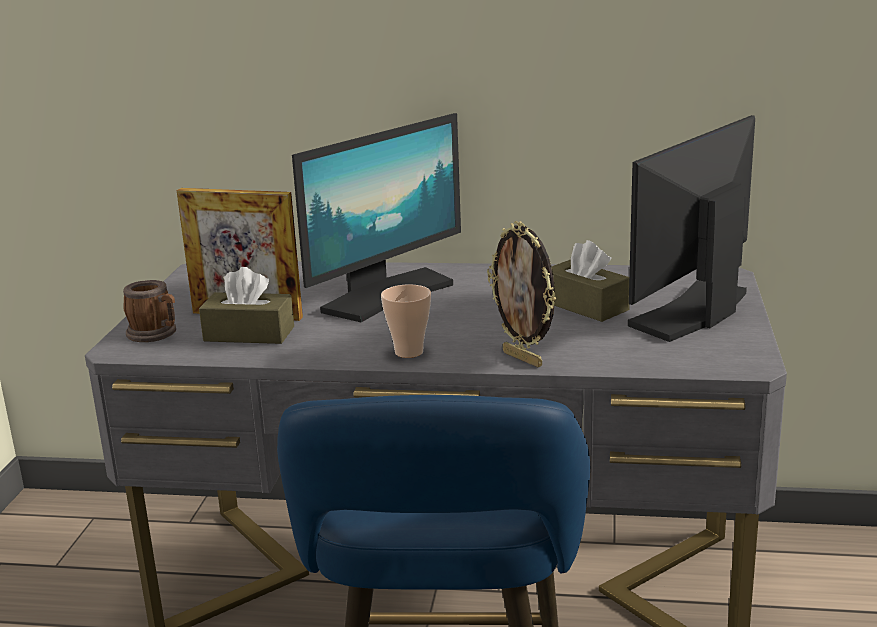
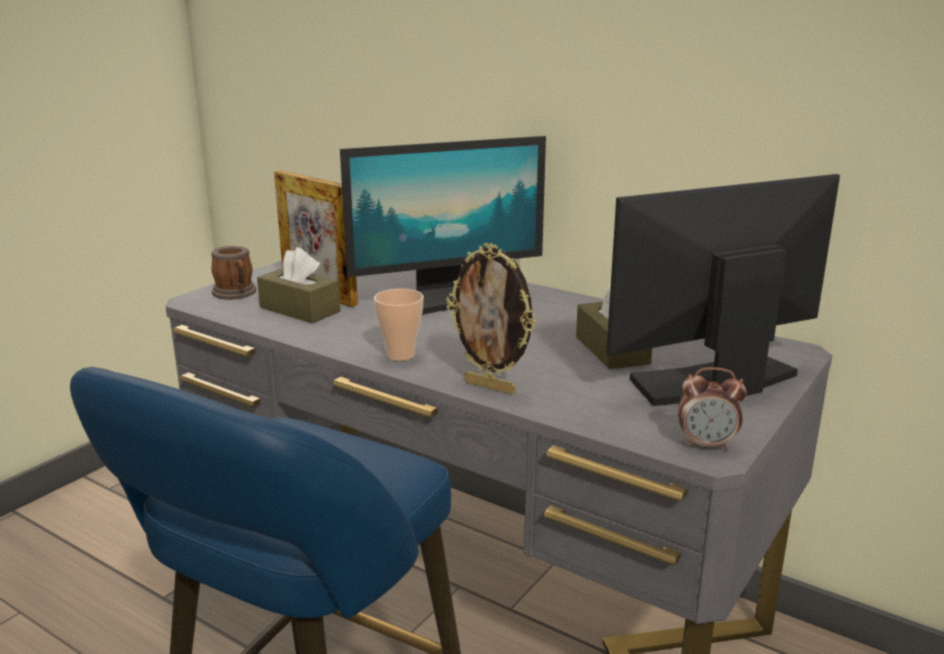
camera: 25 degrees right, 0 degrees up
(524, 359) = (491, 387): picture frame -> picture frame turned 45 degrees counterclockwise
(740, 360) = (706, 445): none -> alarm clock

